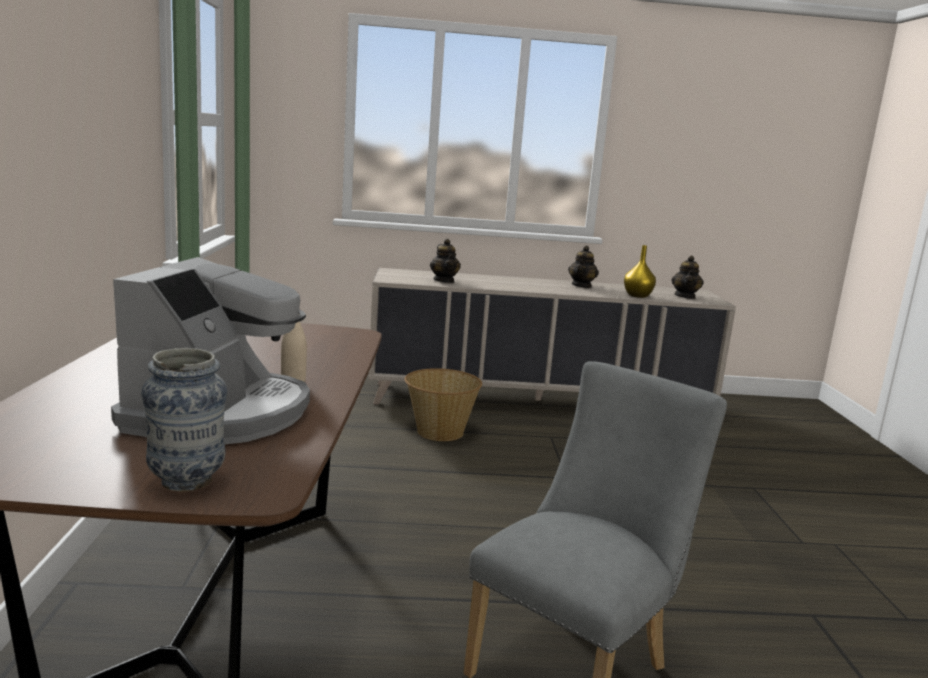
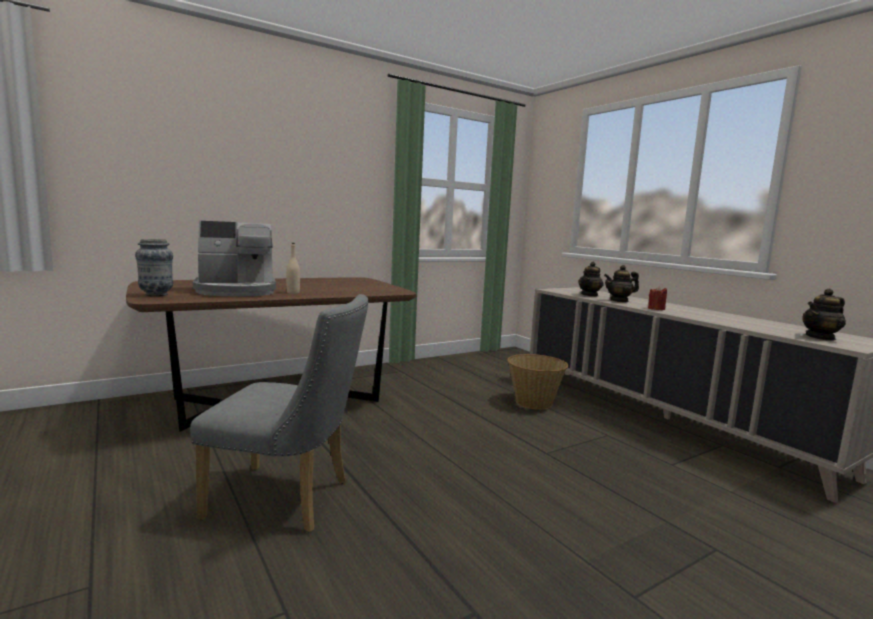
camera: 60 degrees right, 5 degrees down
(544, 289) = (656, 309): none -> red candle
(582, 286) = (713, 314): teapot -> teapot (619, 300)
(637, 295) = (748, 326): yellow vase -> none

